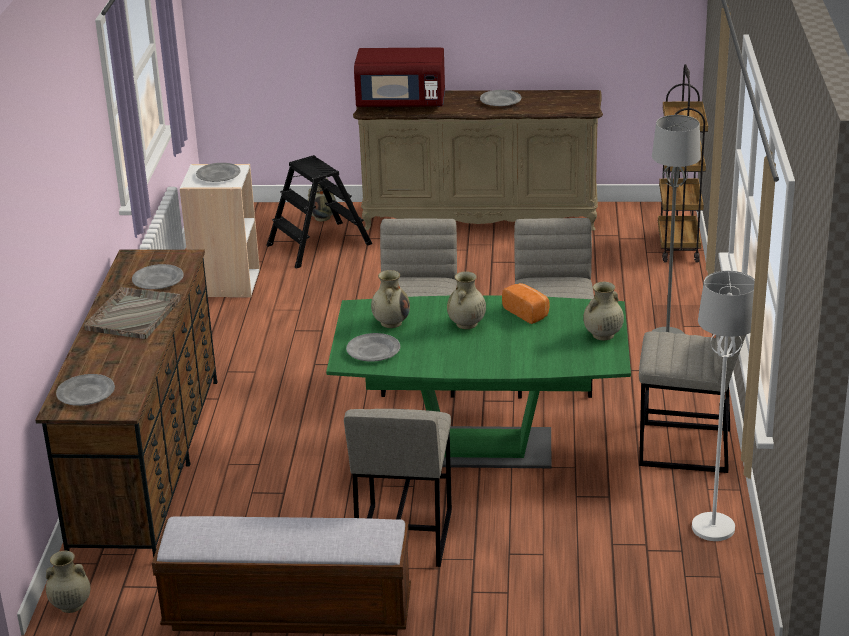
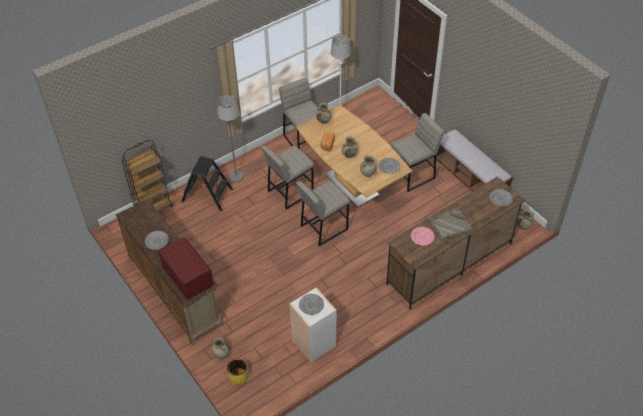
camera: 130 degrees left, 20 degrees up
(158, 280) = (422, 237): grey plate -> pink plate
(271, 218) = (238, 376): none -> yellow planter
(319, 244) = (249, 334): black step ladder -> black step ladder (207, 195)
(481, 448) = (352, 185): green dining table -> brown dining table

